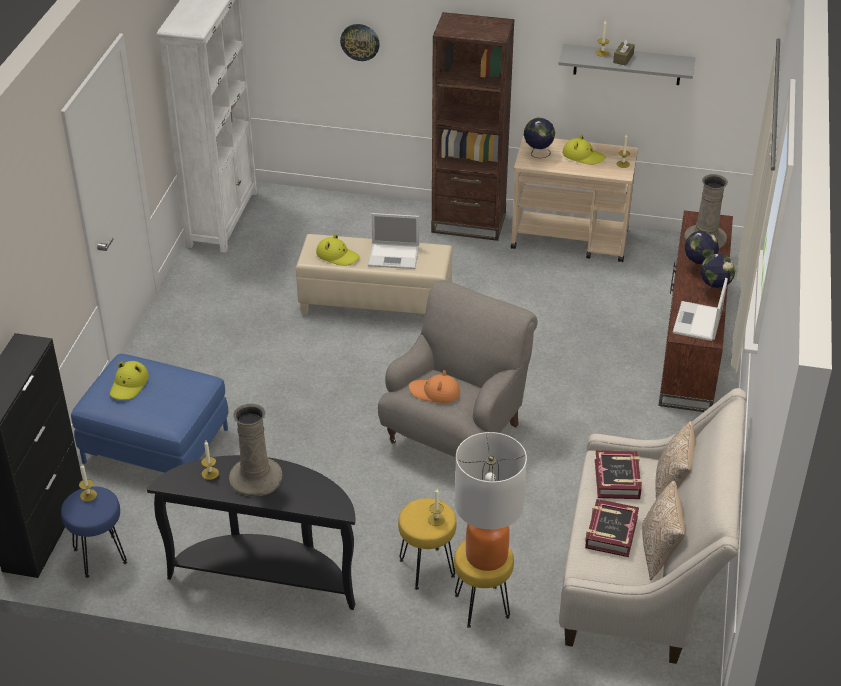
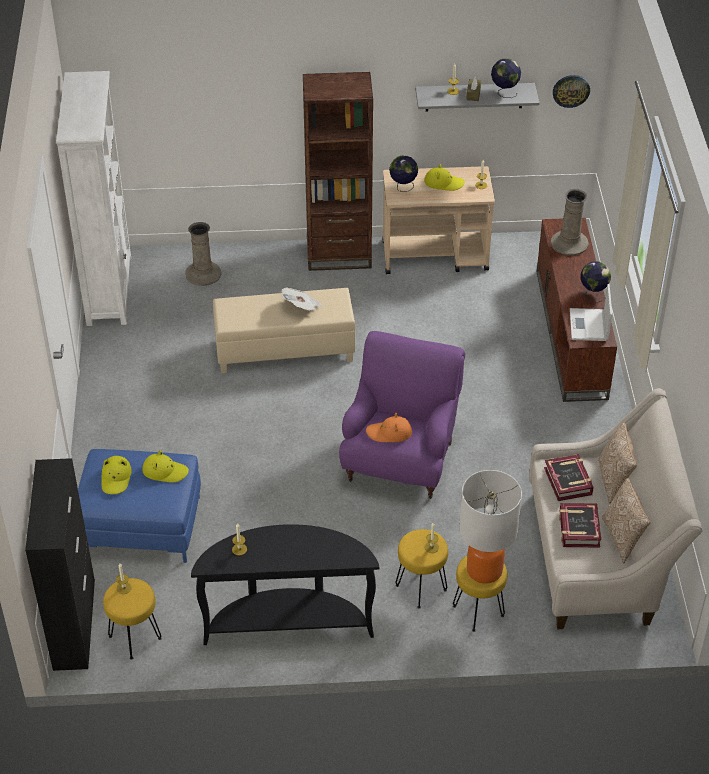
camera: 15 degrees left, 5 degrees up
(99, 556) = (134, 637): blue stool -> yellow stool
(256, 478) = (280, 545): beige vase -> beige vase (203, 274)
(337, 255) = (250, 316): yellow hat -> yellow hat (165, 471)
(360, 41) = (223, 108): wall clock -> wall clock (571, 90)
(394, 256) = (302, 307): laptop -> newspaper
(456, 432) = (401, 460): grey armchair -> purple armchair
(698, 268) = (572, 273): globe -> globe (504, 92)

